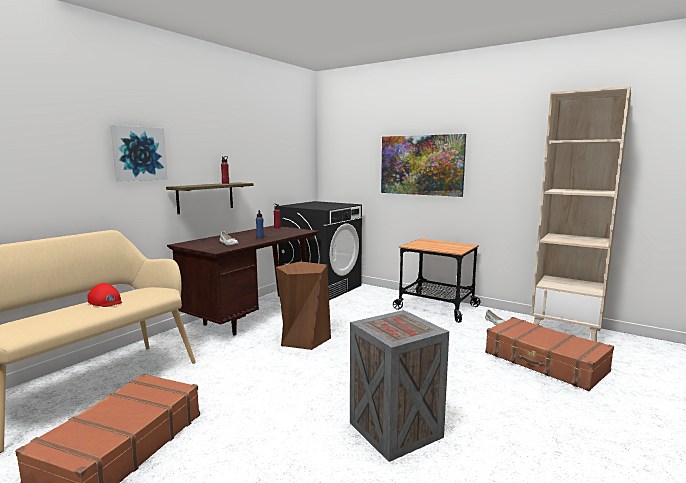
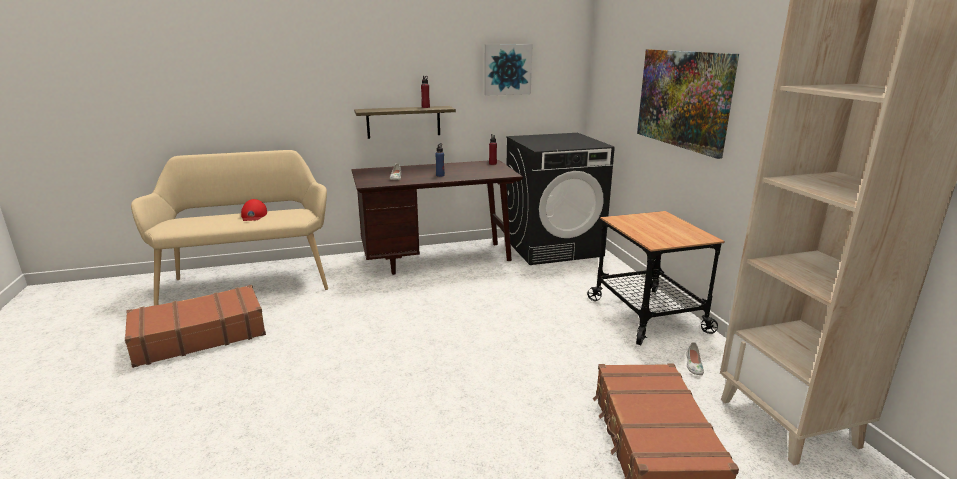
camera: 40 degrees right, 10 degrees up
(139, 153) = (324, 75): picture -> picture (507, 69)
(304, 338) = (440, 299): brown stool -> none
(395, 428) = (362, 420): crate -> none

